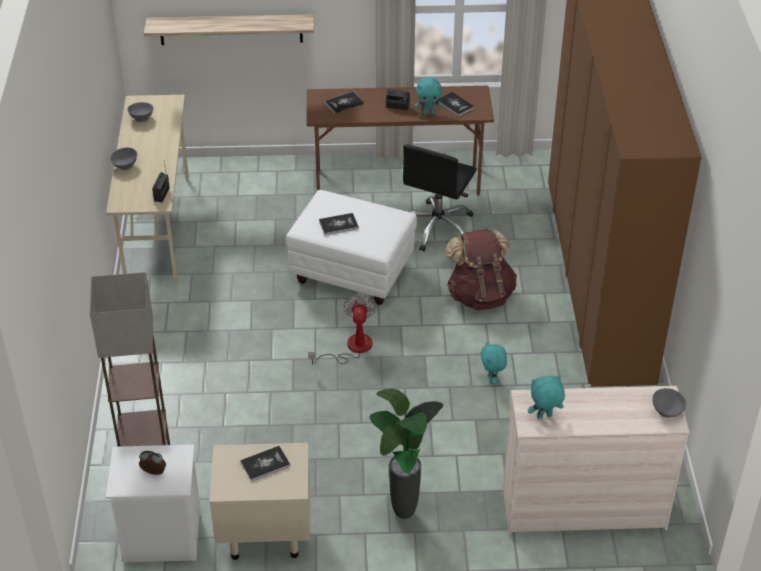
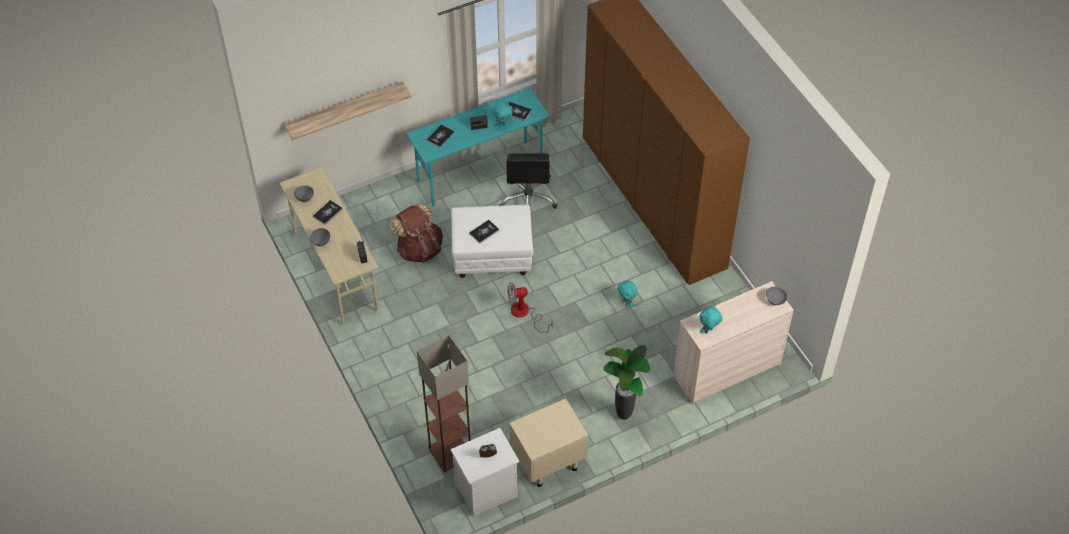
camera: 25 degrees left, 10 degrees up
(265, 464) = (549, 422): book -> book (328, 213)
(351, 348) = (525, 314): fan -> fan turned 75 degrees counterclockwise
(398, 181) = (480, 172): brown desk -> turquoise desk
(480, 295) = (585, 243): brown backpack -> brown backpack (419, 249)

